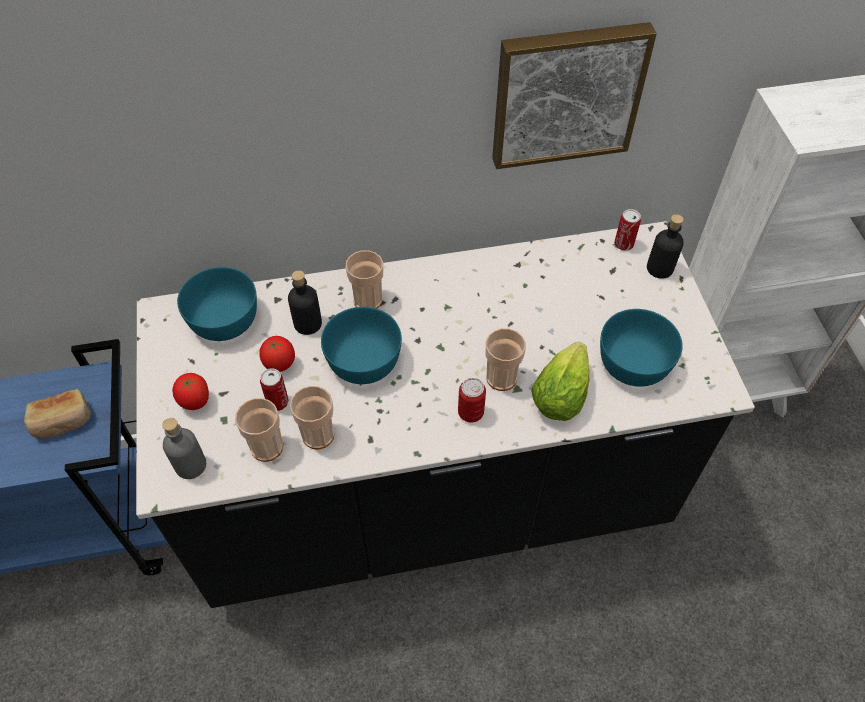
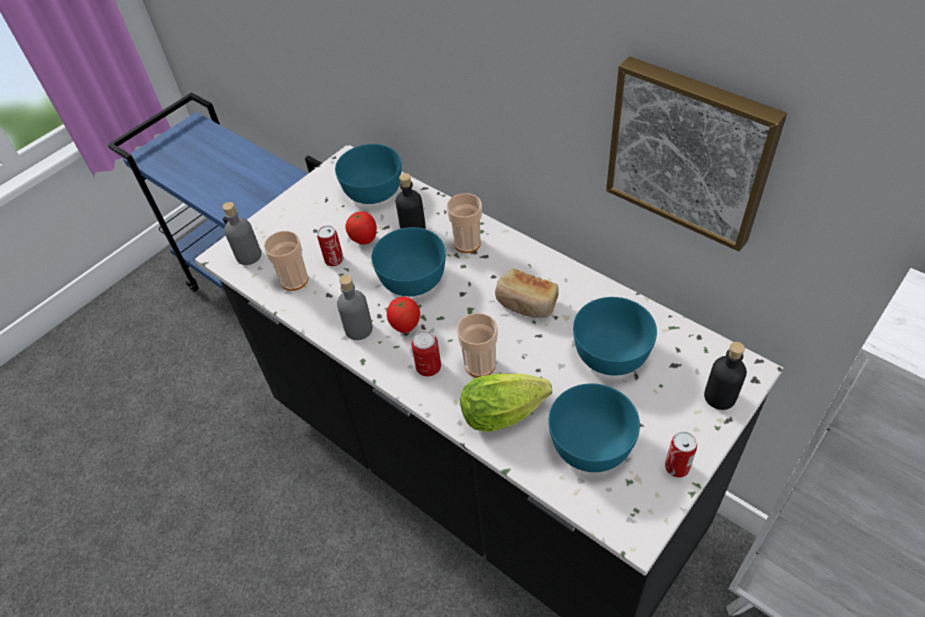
camera: 55 degrees right, 5 degrees down
(62, 422) = (263, 197): bread -> bread (526, 303)
(195, 403) = (296, 224): tomato -> tomato (405, 327)
(318, 435) = (327, 298): cup -> none
(379, 434) = (359, 329): none -> grey bottle
(569, 295) = (611, 353): none -> turquoise bowl
(623, 244) = (714, 354): can -> can (677, 467)

